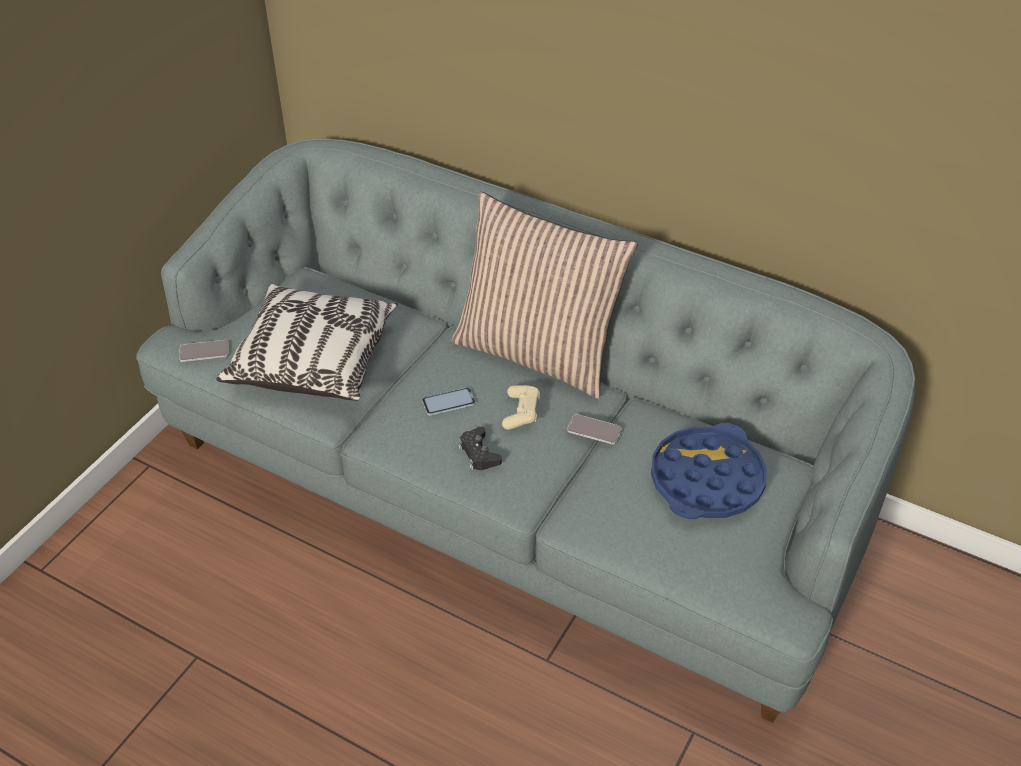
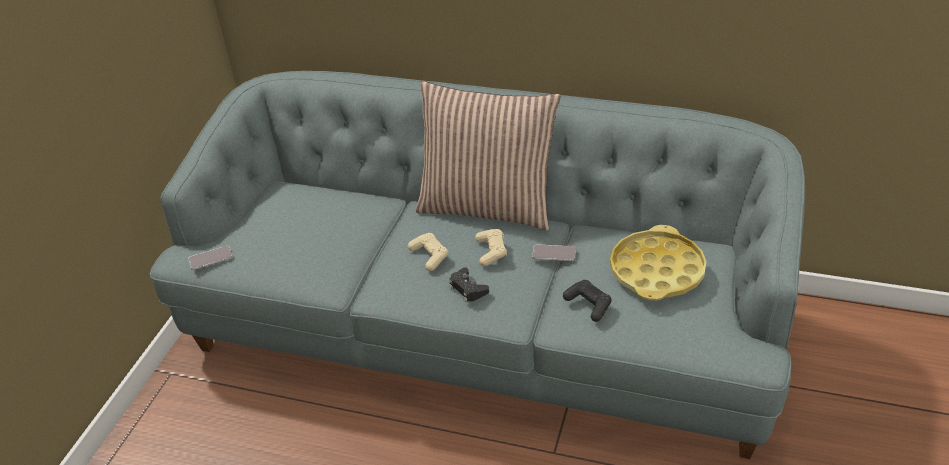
camera: 10 degrees left, 5 degrees down
(313, 360) = (305, 247): pillow -> none
(448, 402) = (429, 256): phone -> beige game controller
(611, 505) = (588, 305): none -> black game controller
(706, 480) = (656, 271): blue tray -> yellow tray

